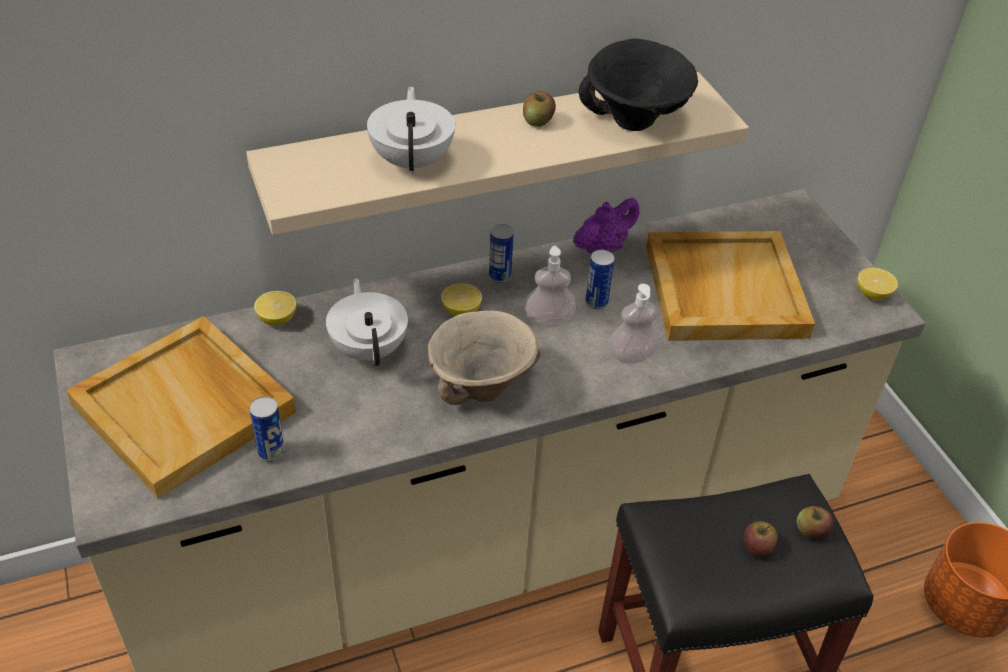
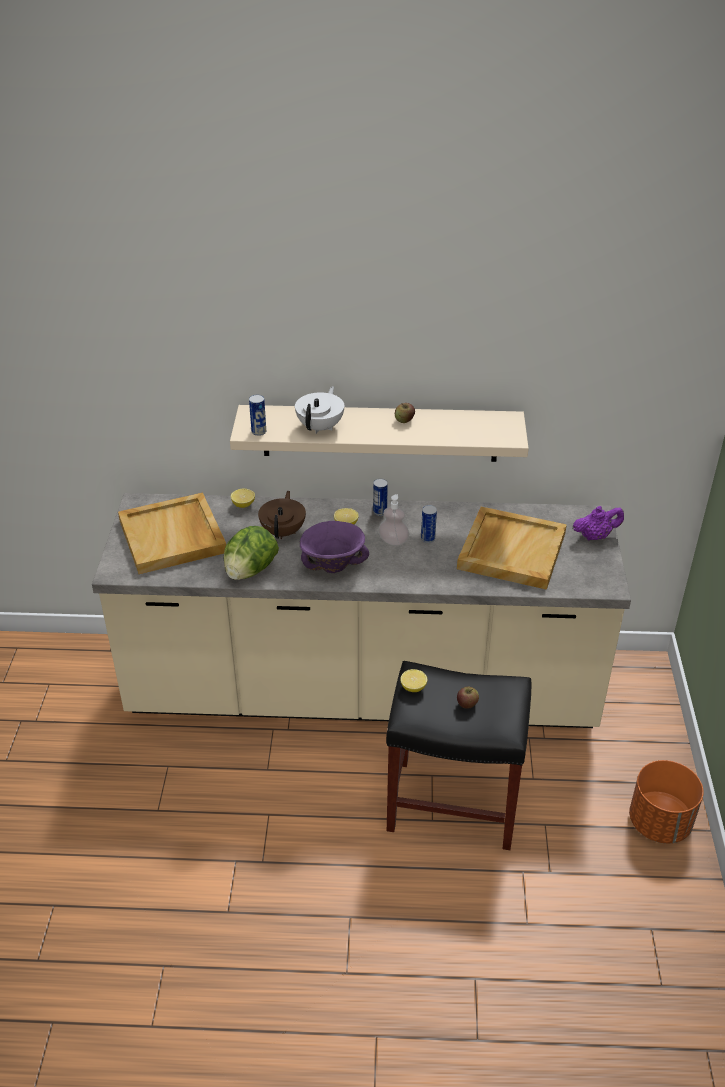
camera: 25 degrees right, 5 degrees down
(271, 452) = (204, 568): can -> can (259, 432)
(353, 435) = (250, 571): none -> lettuce
(369, 348) = (283, 531): white teapot -> brown teapot
(481, 385) = (333, 564): beige bowl -> purple bowl
(603, 248) = (452, 510): purple teapot -> purple teapot (595, 536)
(632, 355) = (429, 571): soap dispenser -> none
(636, 122) = (461, 432): black bowl -> none
(811, 531) = (505, 704): apple -> none
(872, 294) = (607, 576): lemon -> lemon (413, 687)

